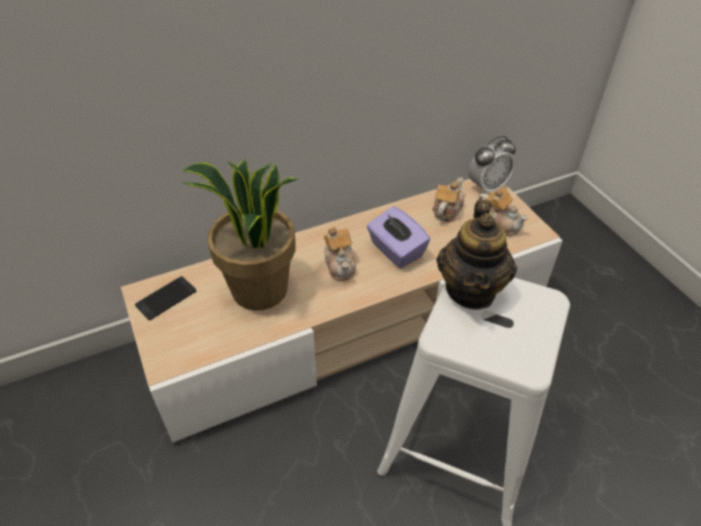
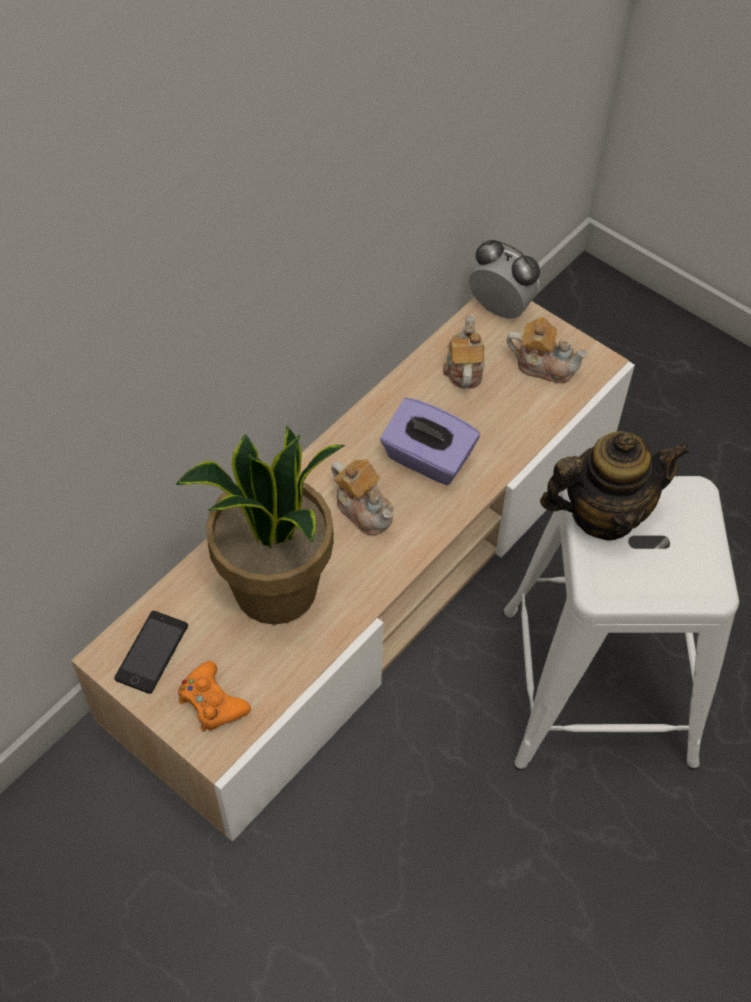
camera: 25 degrees left, 10 degrees up
(180, 338) = (212, 702): none -> orange game controller
(471, 290) = (603, 514): teapot -> teapot turned 90 degrees counterclockwise
(487, 187) = (500, 309): alarm clock -> alarm clock turned 90 degrees counterclockwise

